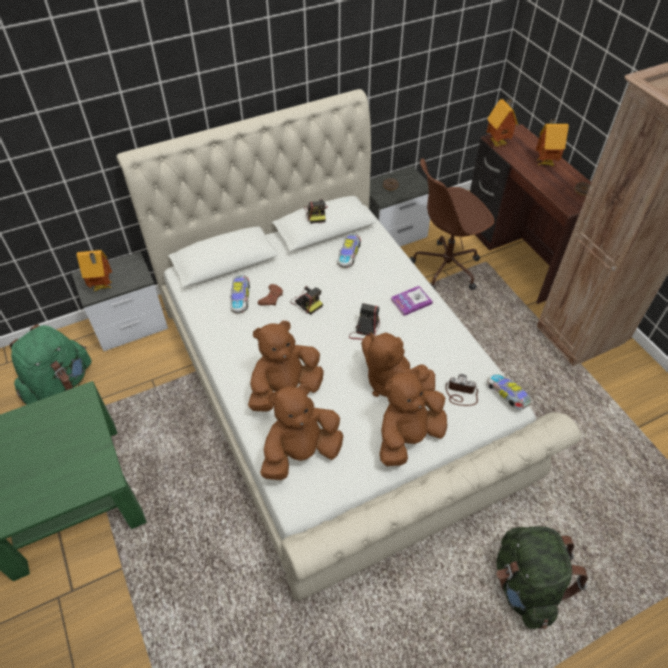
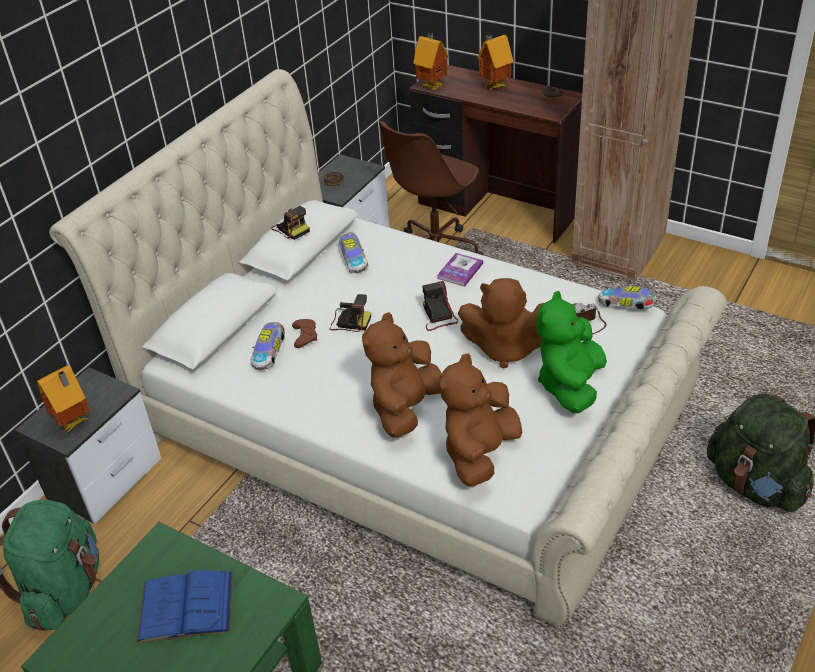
camera: 30 degrees left, 10 degrees down
(59, 448) = (186, 606): none -> blue book
(240, 298) = (269, 352): toy car -> toy car turned 45 degrees clockwise
(408, 437) = (570, 385): brown plush toy -> green plush toy

